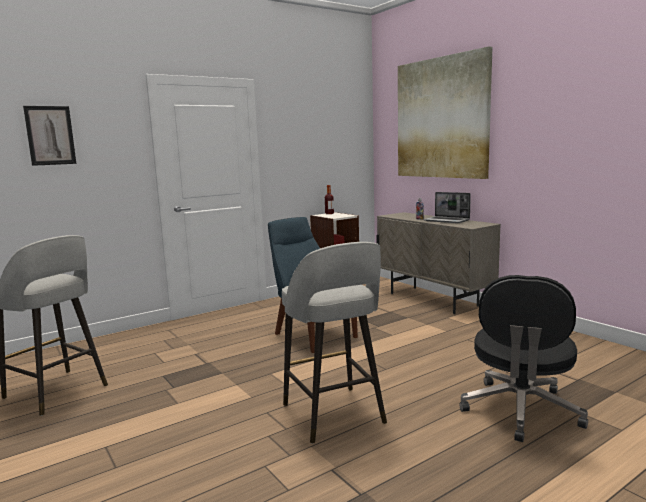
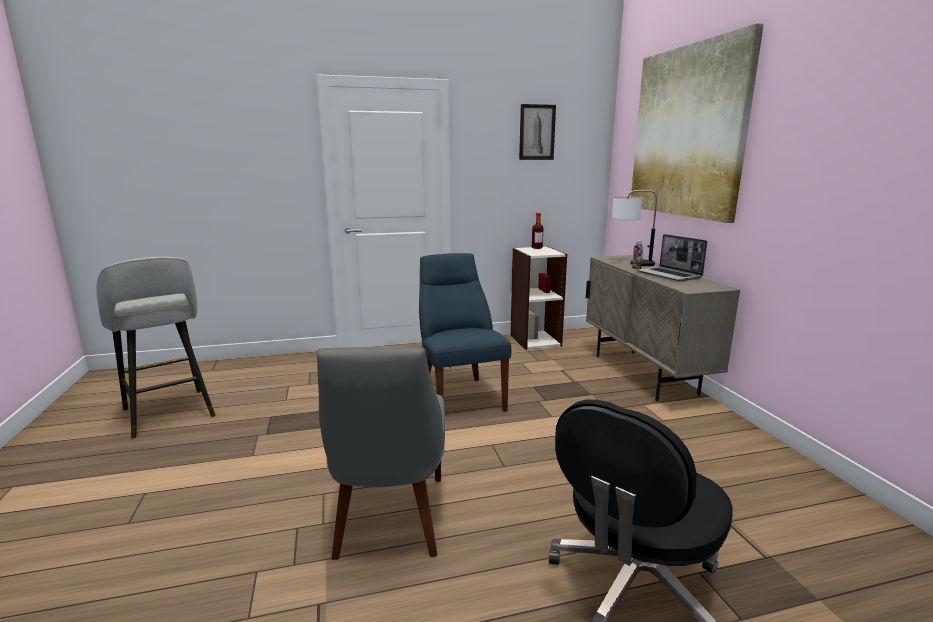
camera: 20 degrees right, 5 degrees up
(50, 135) = (211, 143): picture -> picture (537, 132)
(334, 415) = (389, 520): grey stool -> grey chair
(411, 217) = (630, 263): none -> table lamp

